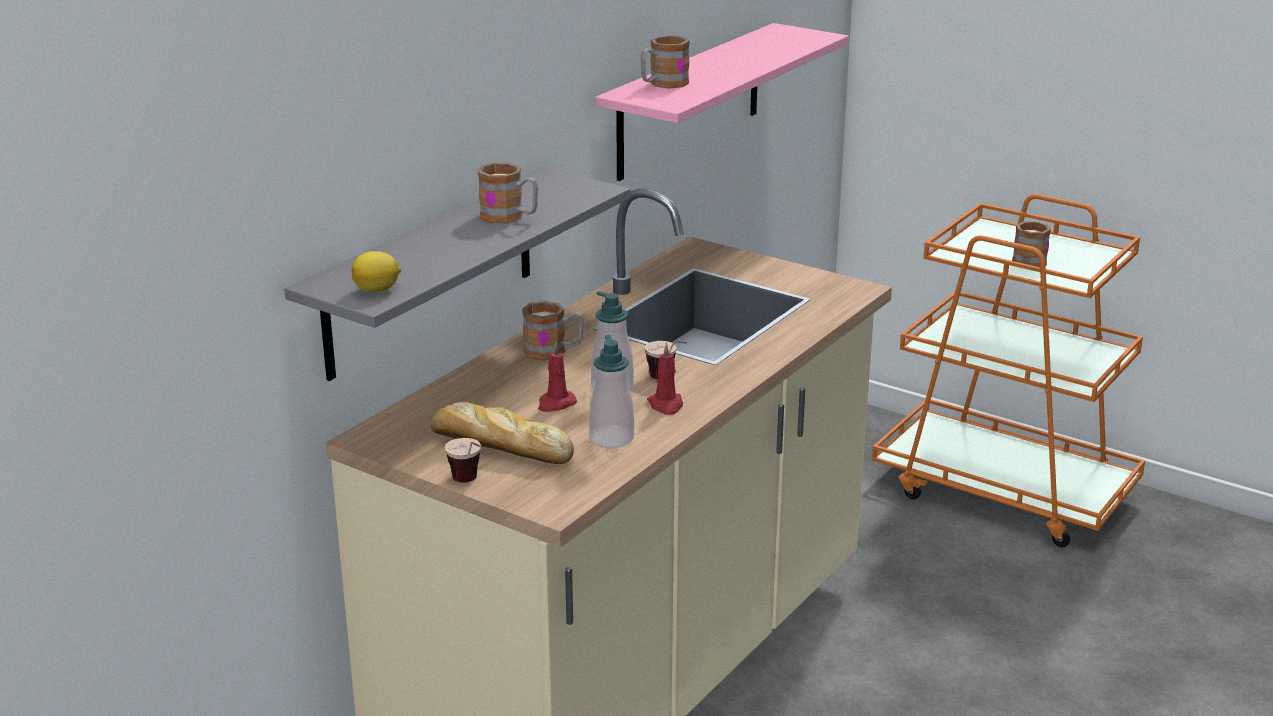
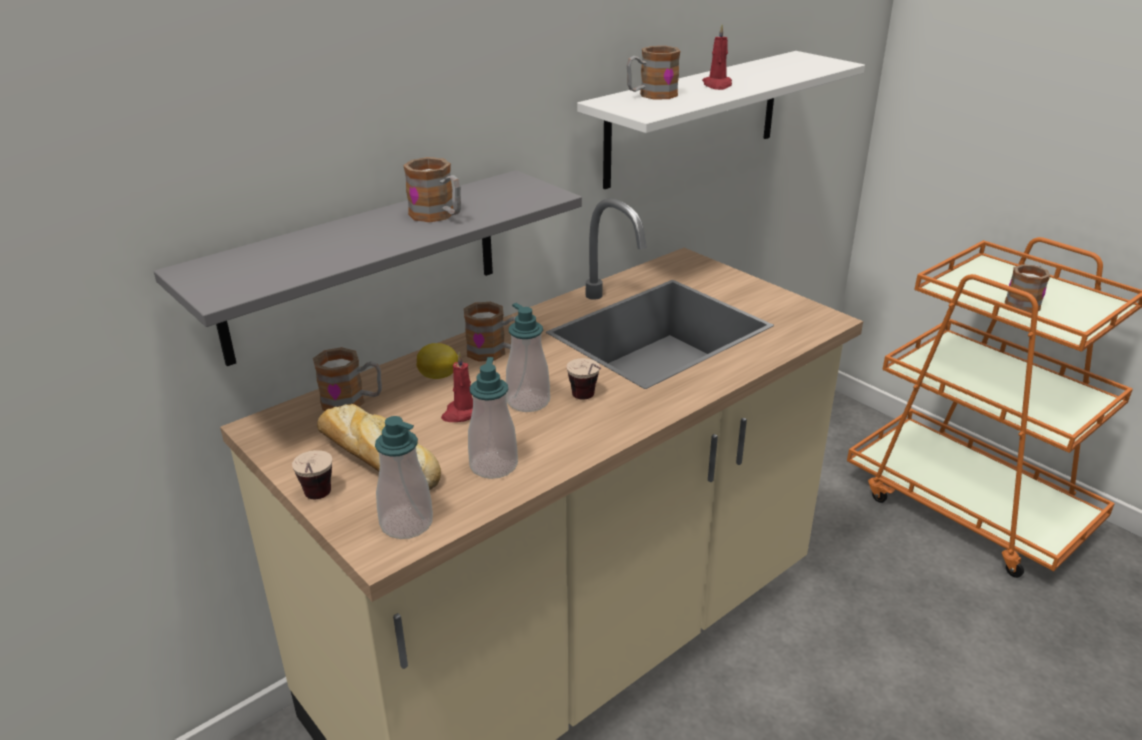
camera: 15 degrees right, 5 degrees up
(378, 290) = (237, 283): lemon -> lemon (439, 376)
(442, 407) = (352, 402): none -> mug
(562, 488) = (406, 523): none -> soap dispenser
(666, 405) = (571, 431): red candle -> red candle (717, 85)
(690, 101) = (694, 118): pink shelf -> white shelf

